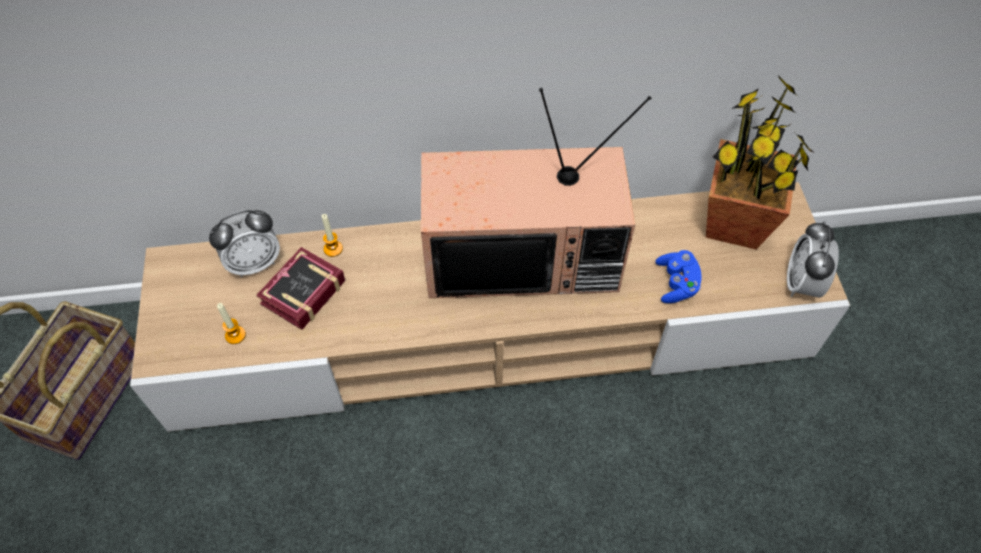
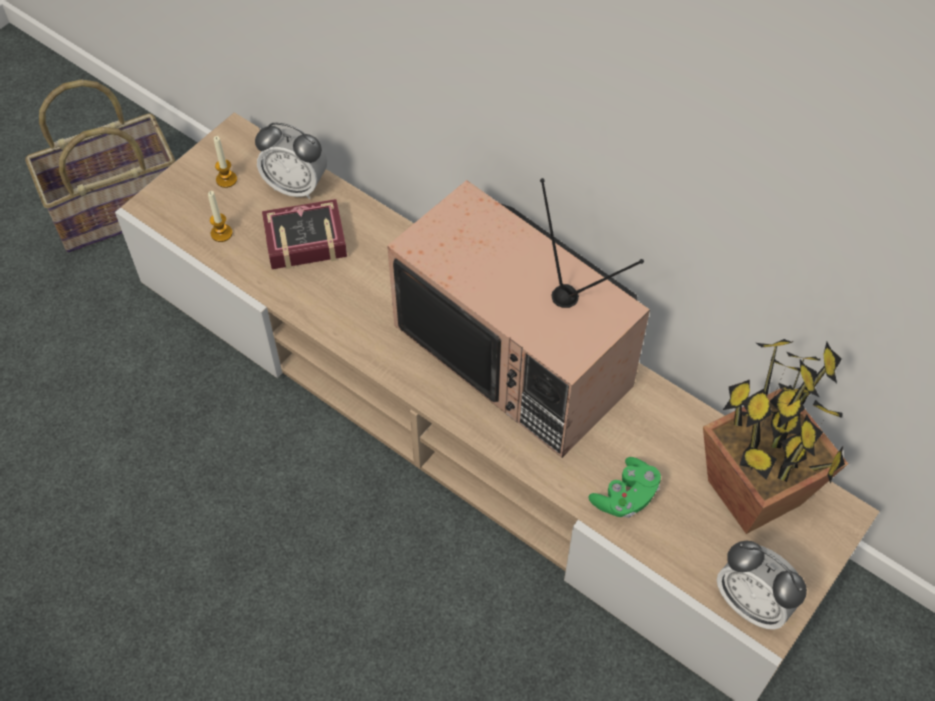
camera: 45 degrees right, 0 degrees up
(333, 249) = (367, 223): candle -> candle (226, 179)
(676, 283) = (625, 496): blue game controller -> green game controller
(801, 283) = (752, 603): alarm clock -> alarm clock turned 105 degrees counterclockwise

